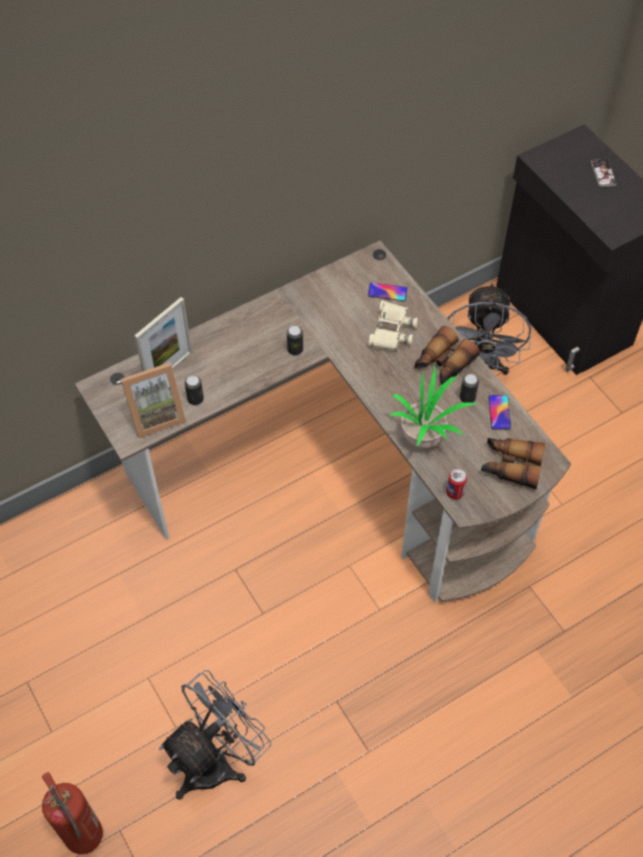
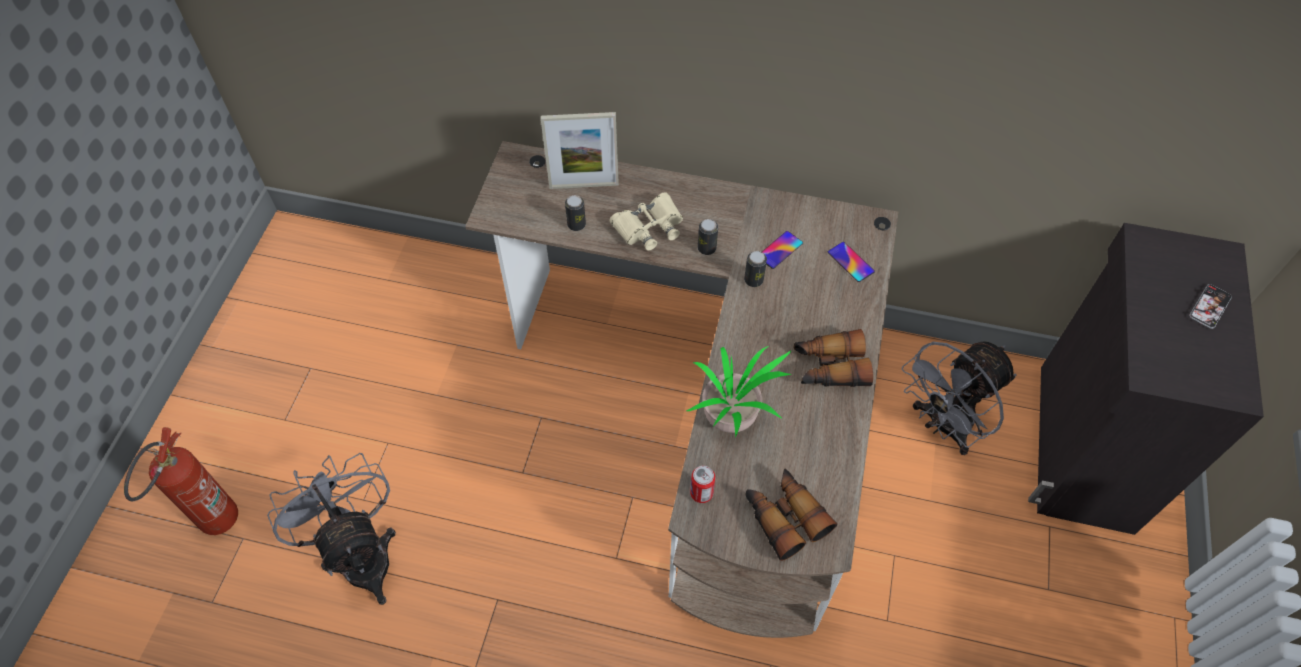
camera: 45 degrees right, 0 degrees up
(155, 415) = (531, 212): picture frame -> none
(216, 760) = (361, 554): grey fan -> grey fan turned 120 degrees counterclockwise
(391, 330) = (814, 299): beige binoculars -> beige binoculars (649, 227)
(467, 397) = (816, 417): can -> can (753, 280)
(499, 412) = (833, 457): phone -> phone (779, 250)

